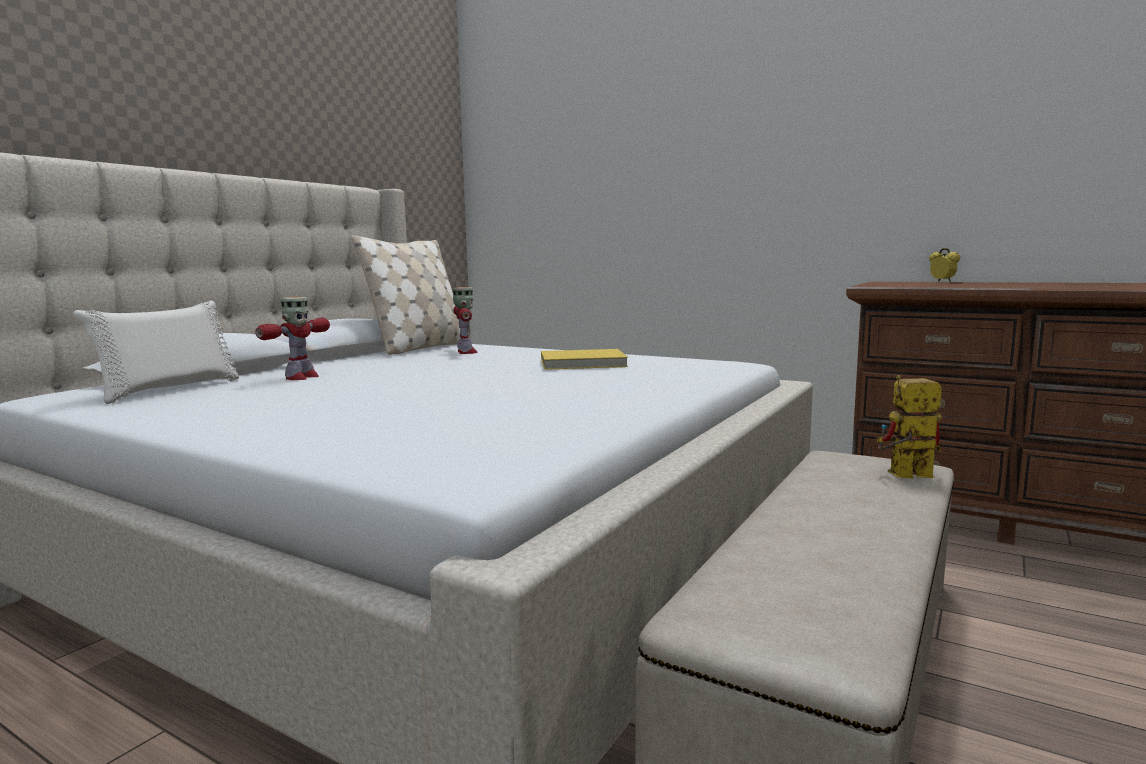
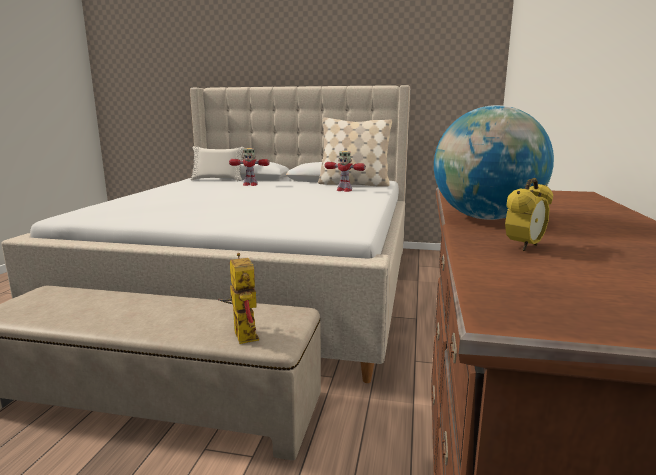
camera: 70 degrees right, 5 degrees up
(466, 352) = (344, 190): toy robot -> toy robot turned 60 degrees clockwise
(583, 363) = (315, 206): yellow book -> none
(942, 281) = (610, 206): alarm clock -> alarm clock (524, 247)
(1007, 286) = (485, 218): none -> globe

